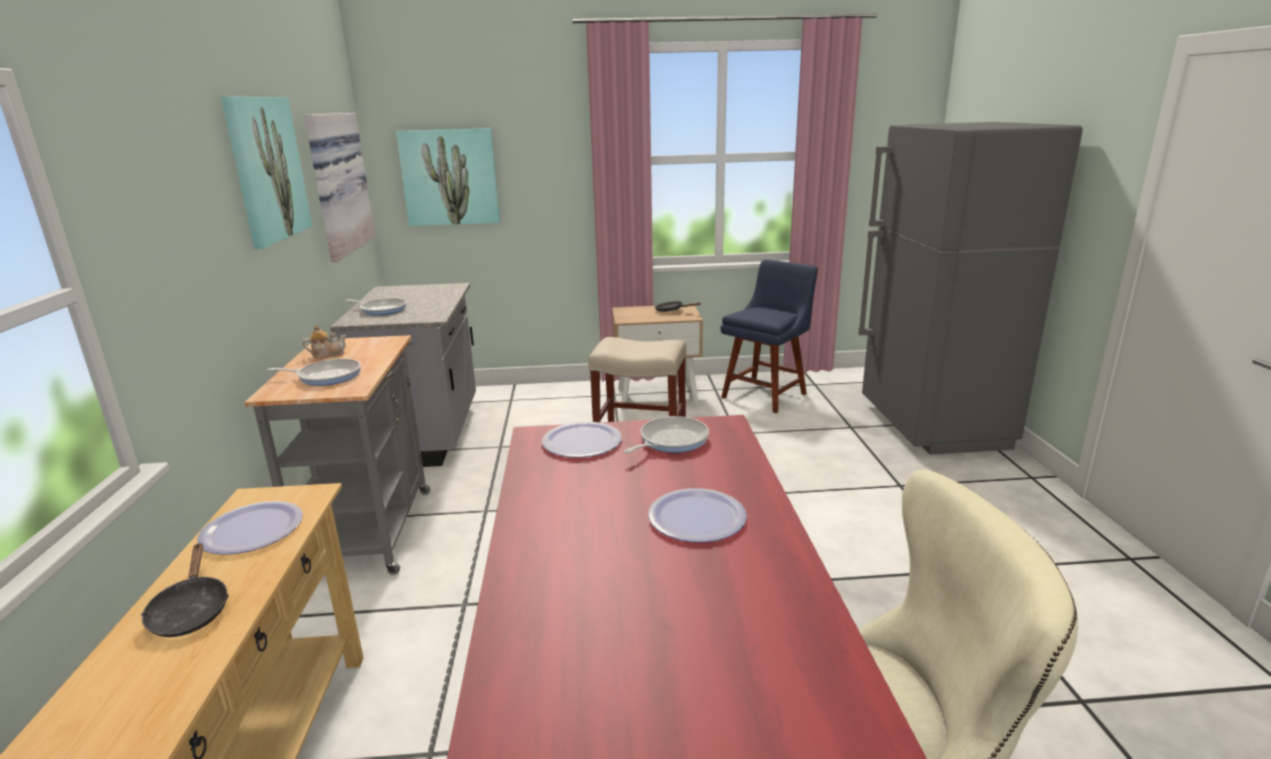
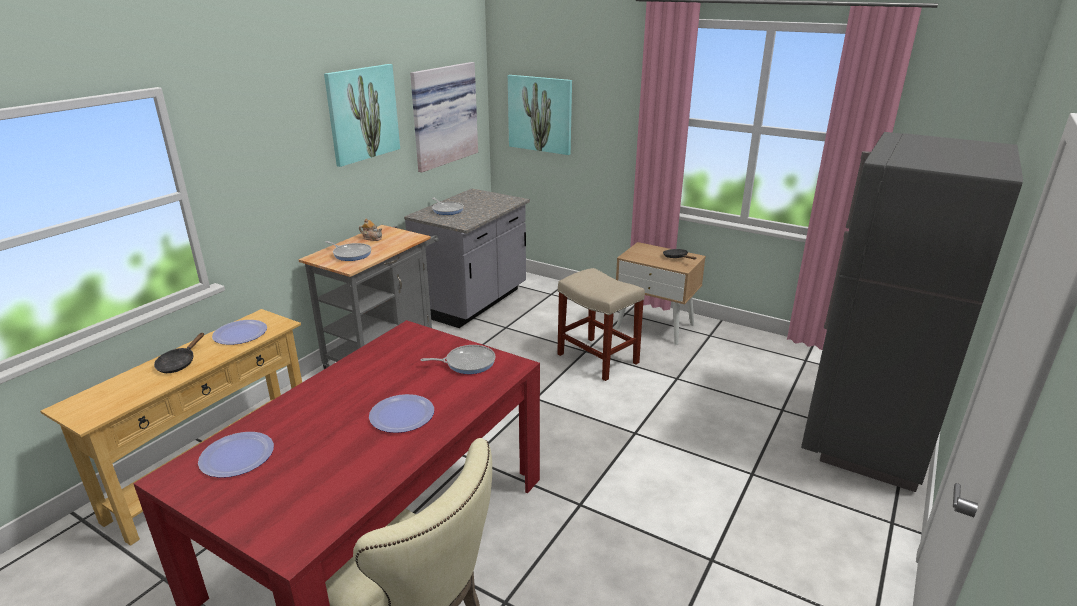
camera: 35 degrees right, 5 degrees up
(582, 441) = (423, 344): plate -> plate (237, 456)
(766, 394) = (747, 354): blue chair -> none

